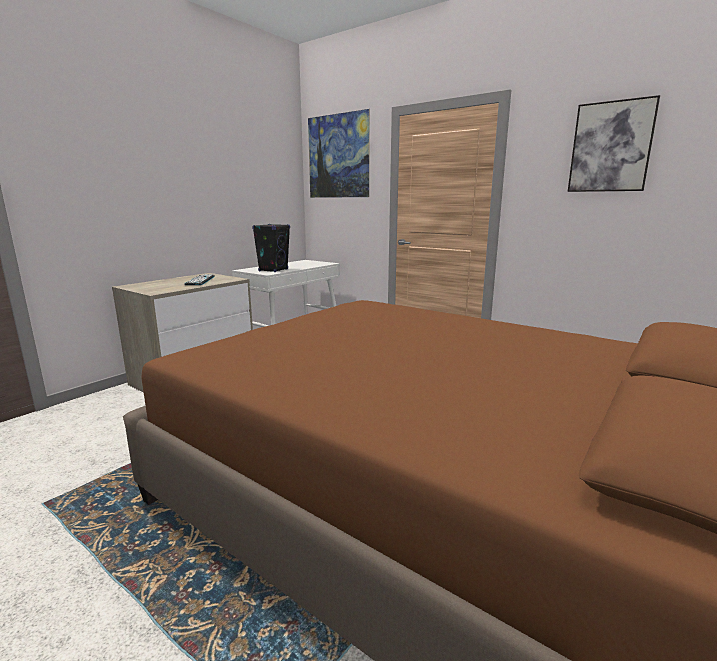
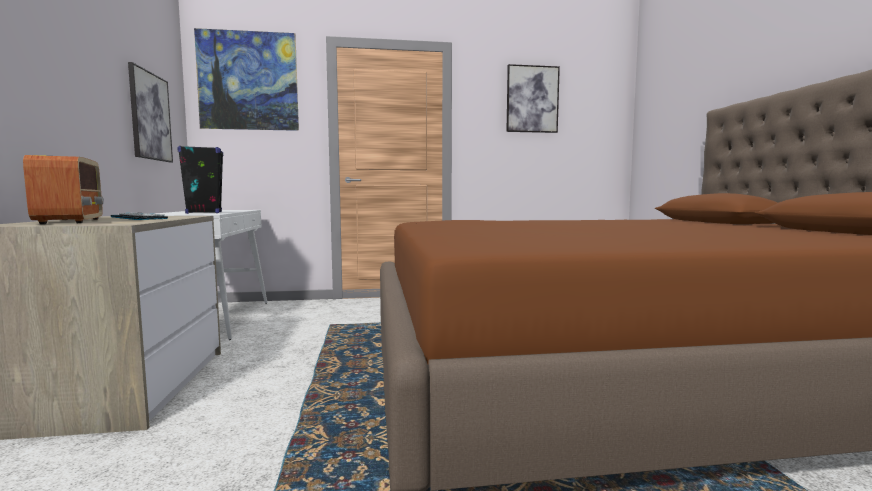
camera: 45 degrees left, 10 degrees down
(160, 283) = (71, 221): none -> radio
(260, 198) = (150, 116): none -> picture

